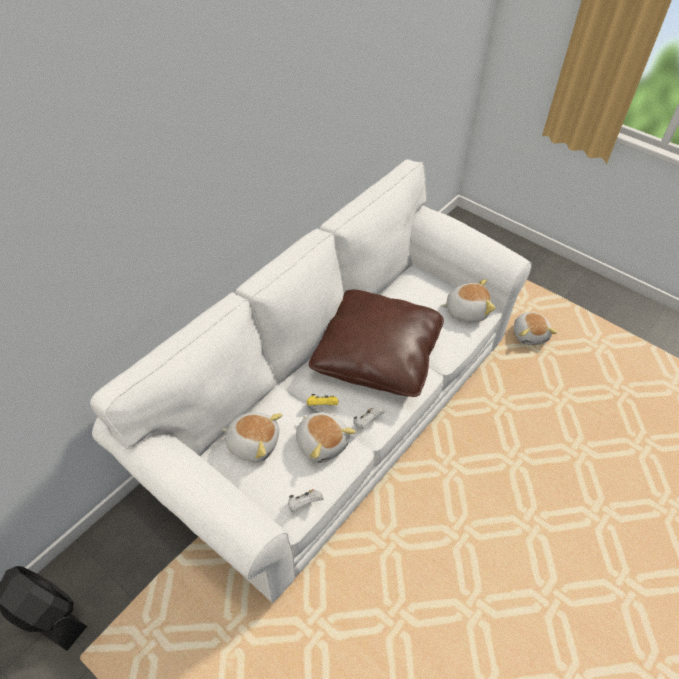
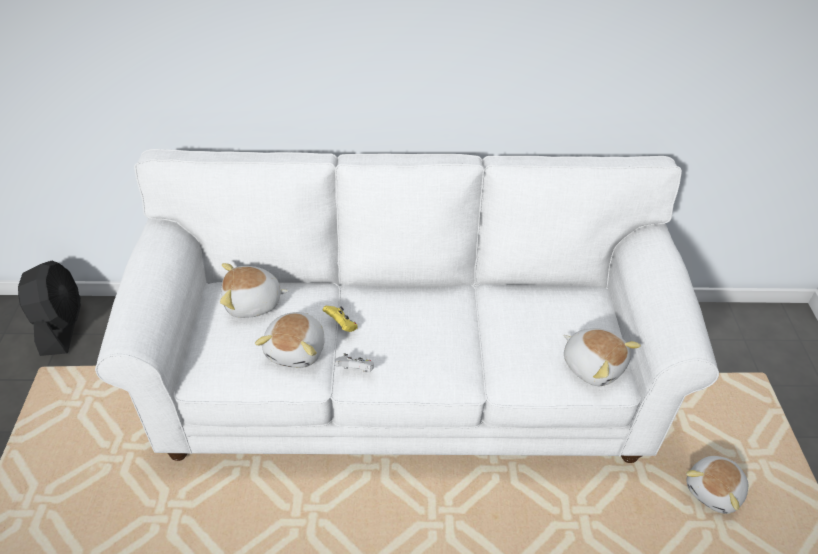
camera: 50 degrees right, 5 degrees down
(253, 442) = (253, 303): plush toy -> plush toy turned 105 degrees clockwise
(304, 504) = (218, 378): white game controller -> none
(377, 355) = (446, 330): brown pillow -> none

